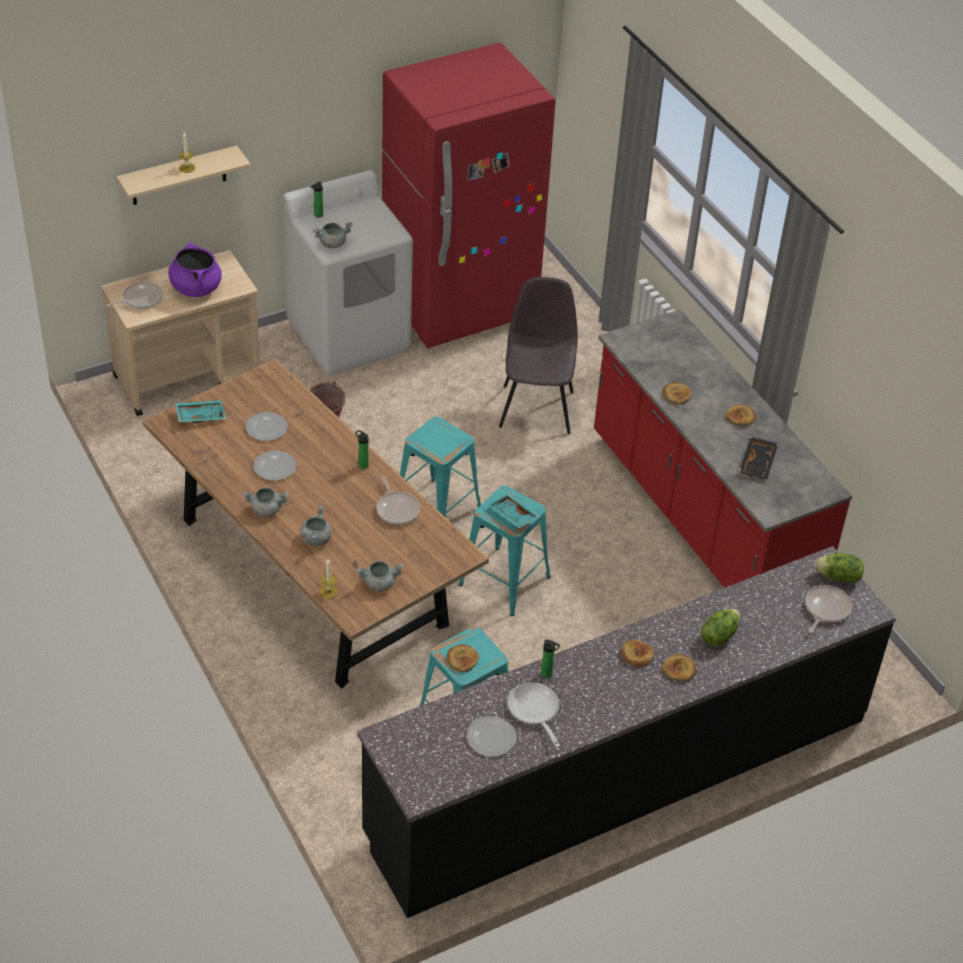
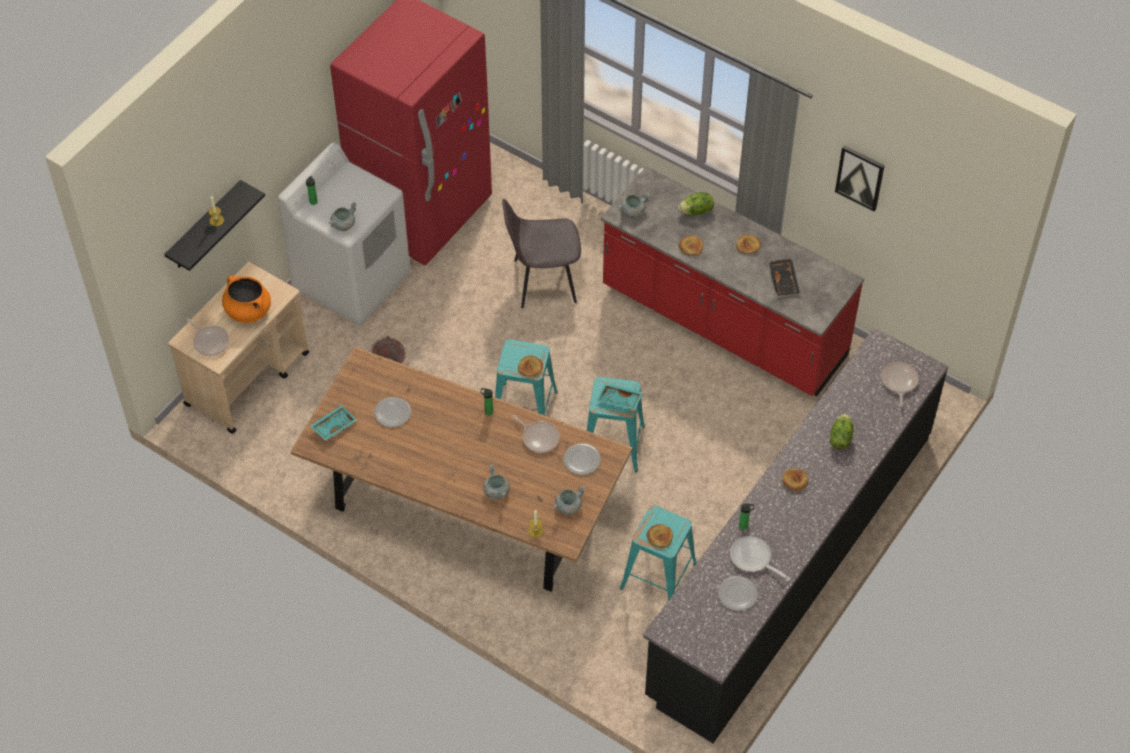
camera: 25 degrees left, 10 degrees up
(140, 299) = (210, 341): frying pan -> frying pan turned 105 degrees clockwise
(178, 176) = (205, 227): beige shelf -> black shelf
(196, 288) = (248, 311): purple cooking pot -> orange cooking pot
(266, 510) = (442, 484): grey cooking pot -> grey cooking pot (632, 211)
(275, 467) = (423, 444): plate -> plate (582, 459)
(536, 408) = (542, 281): grey chair -> grey chair turned 75 degrees counterclockwise
(679, 670) = (830, 478): bread -> bread (530, 367)
(838, 577) = (892, 351): lettuce -> lettuce (696, 211)
(878, 361) = (860, 177): none -> picture

